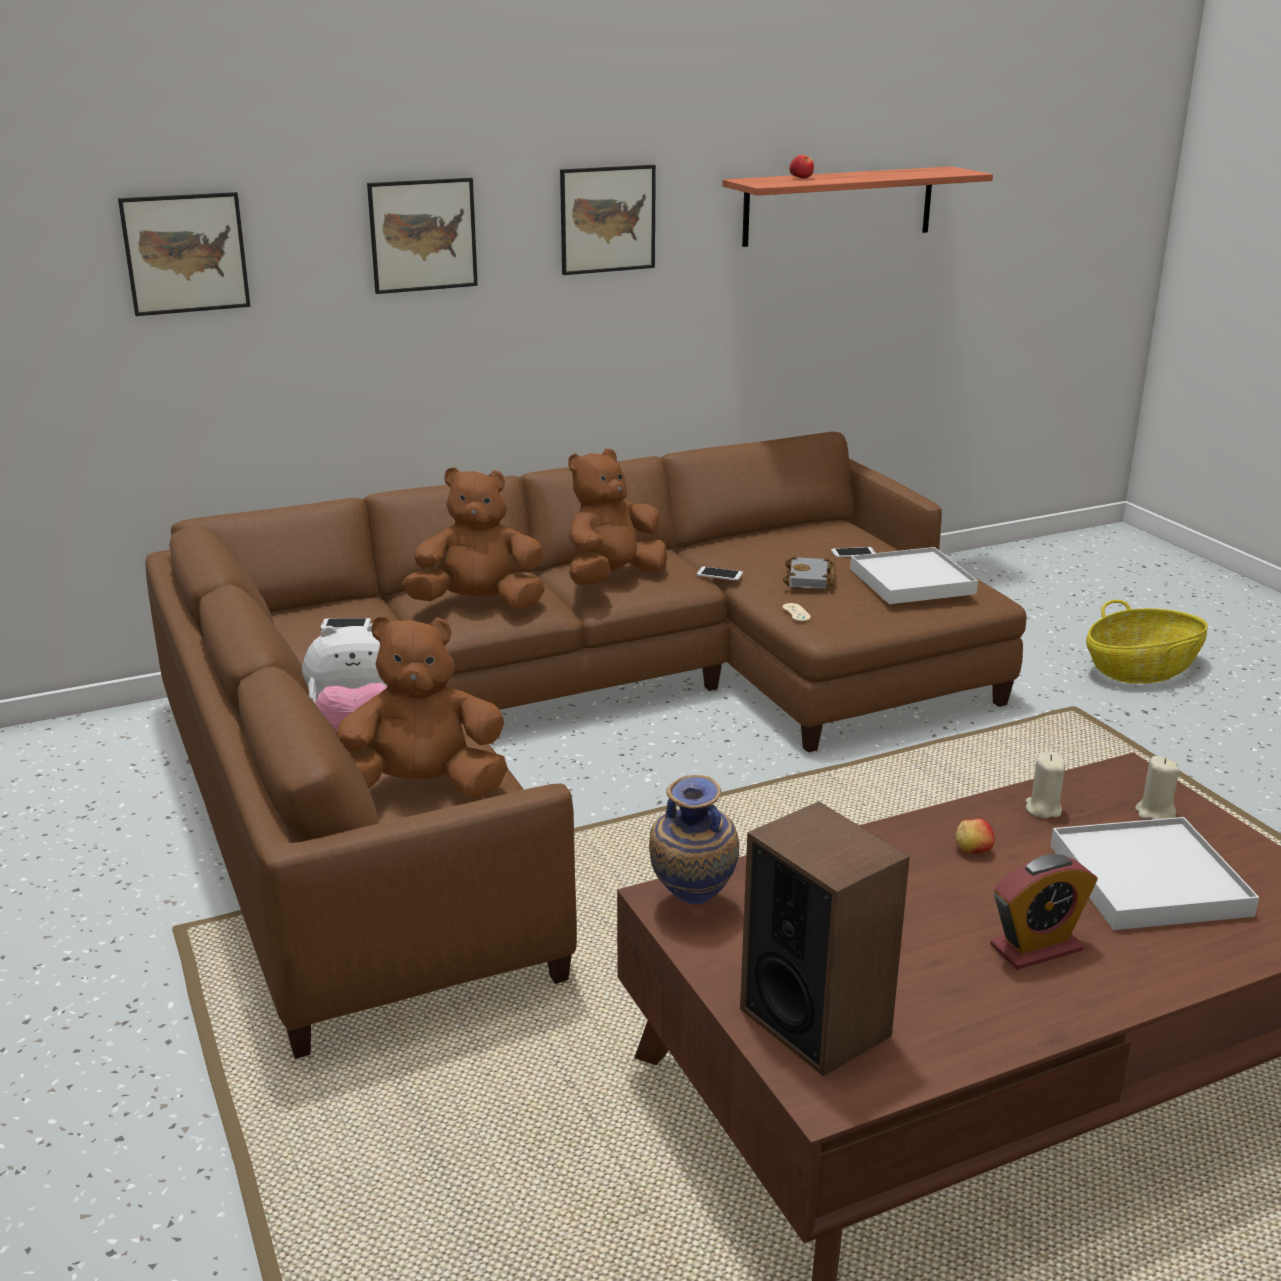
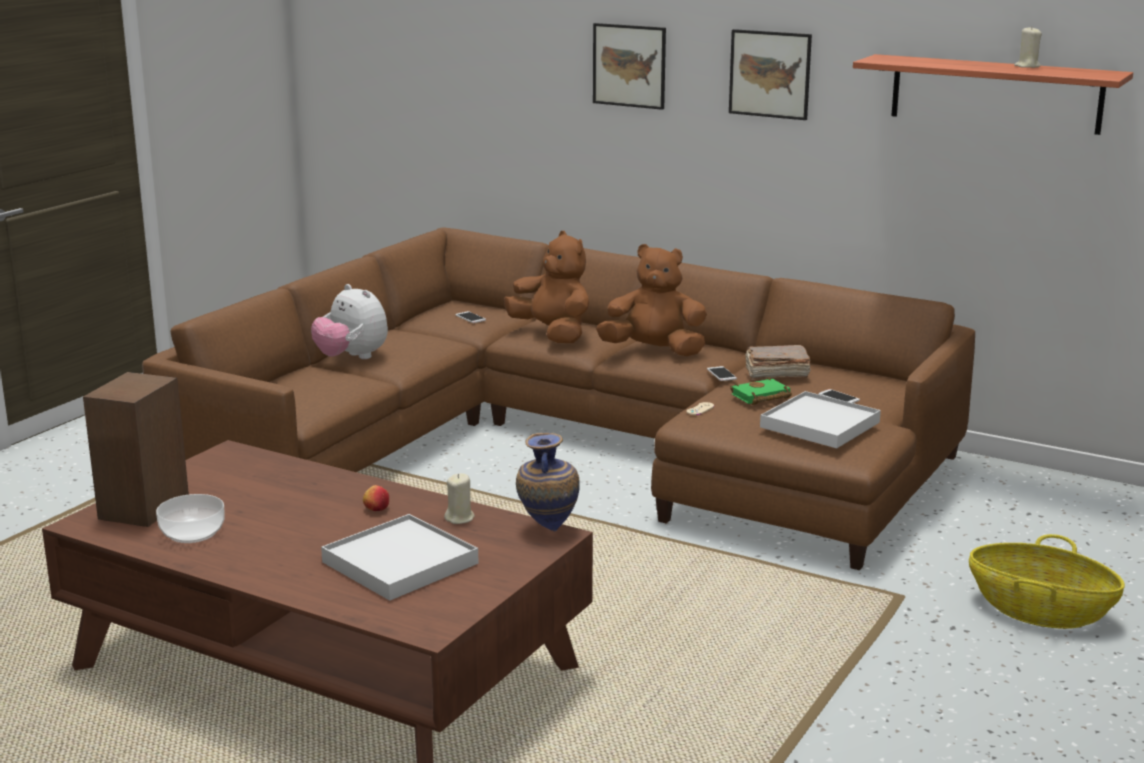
camera: 55 degrees right, 5 degrees down
(185, 253) = (484, 55): picture -> none
(421, 789) = (304, 386): brown plush toy -> none
(691, 906) = (228, 458): vase -> vase (547, 529)
(759, 554) = (775, 374): none -> brown book
(801, 177) = (934, 60): apple -> none
(811, 579) = (760, 397): grey book -> green book
(945, 1004) = (192, 533): none -> bowl
(1036, 948) = (277, 545): alarm clock -> none
(1154, 813) = (501, 551): beige candle -> beige candle (1027, 66)

